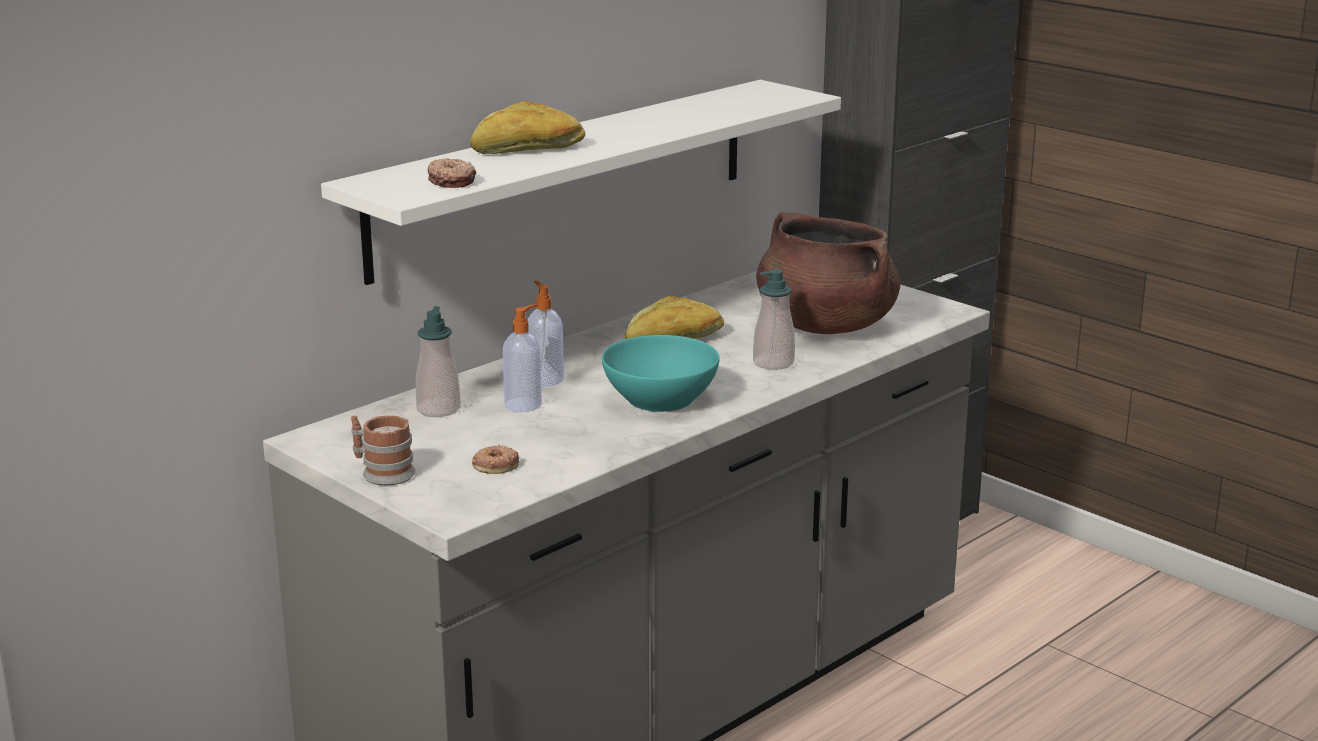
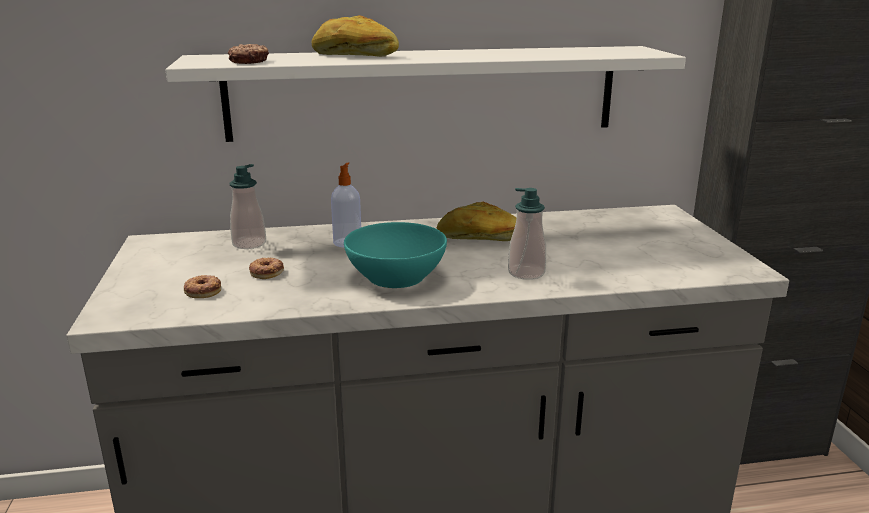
camera: 35 degrees right, 0 degrees up
(382, 472) = (135, 274): mug -> none
(522, 430) = (267, 272): none -> donut
(524, 405) = (302, 255): soap dispenser -> none
(824, 326) = (613, 256): brown cooking pot -> none

